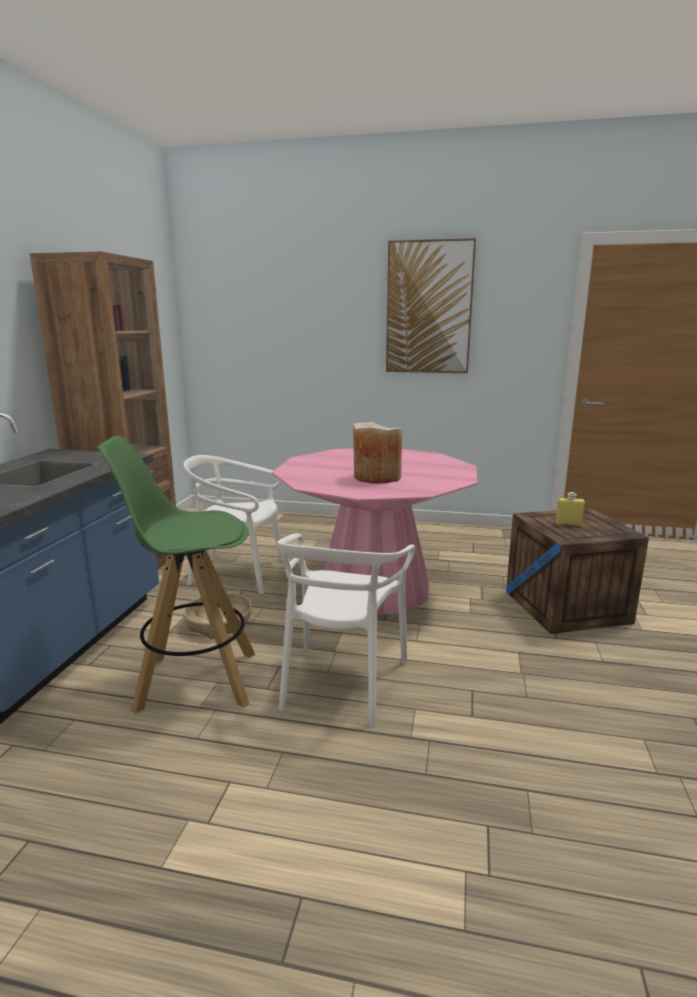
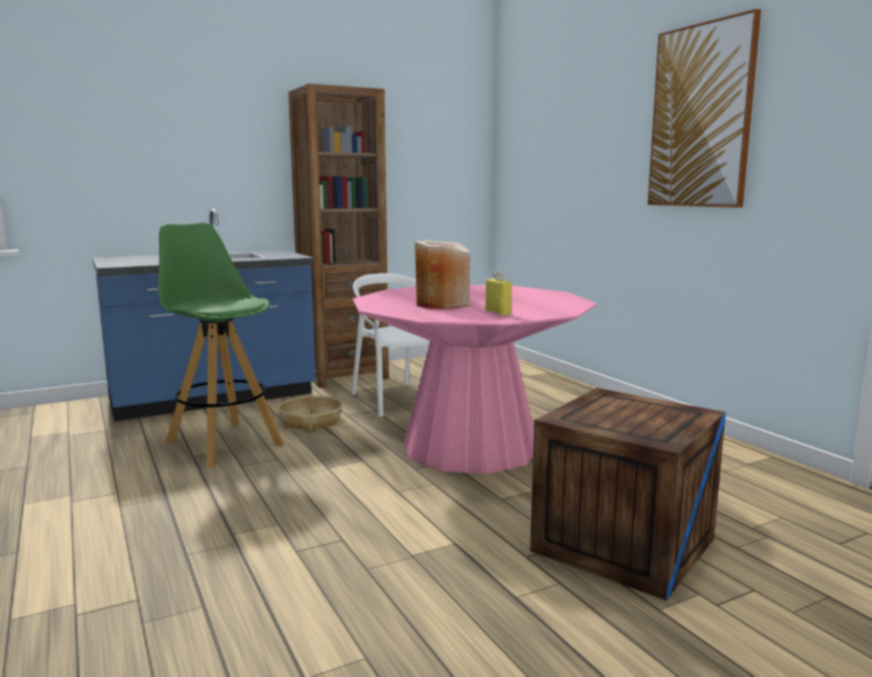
camera: 50 degrees right, 5 degrees down
(342, 682) = (283, 485): white chair -> none
(568, 524) = (621, 412): yellow bottle -> yellow bottle (498, 312)

